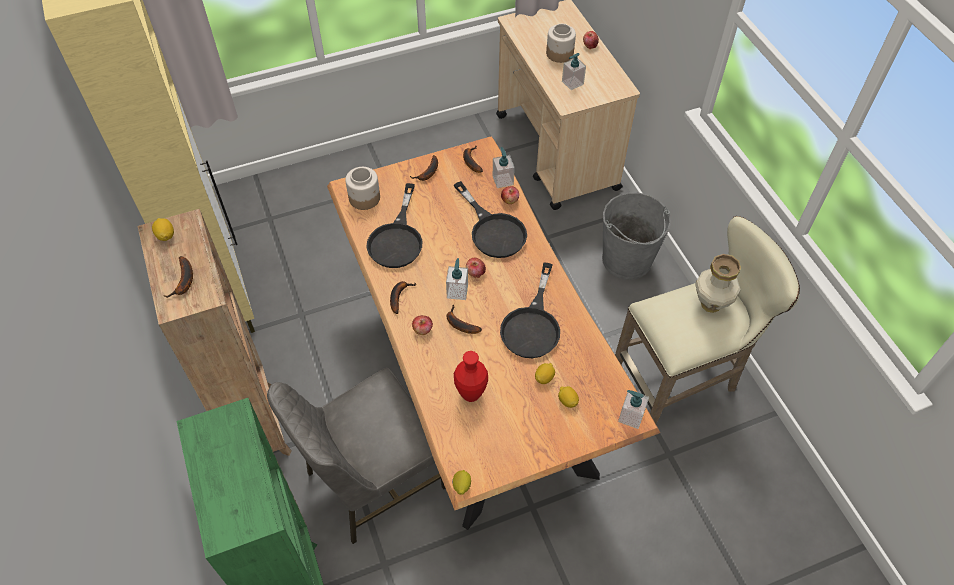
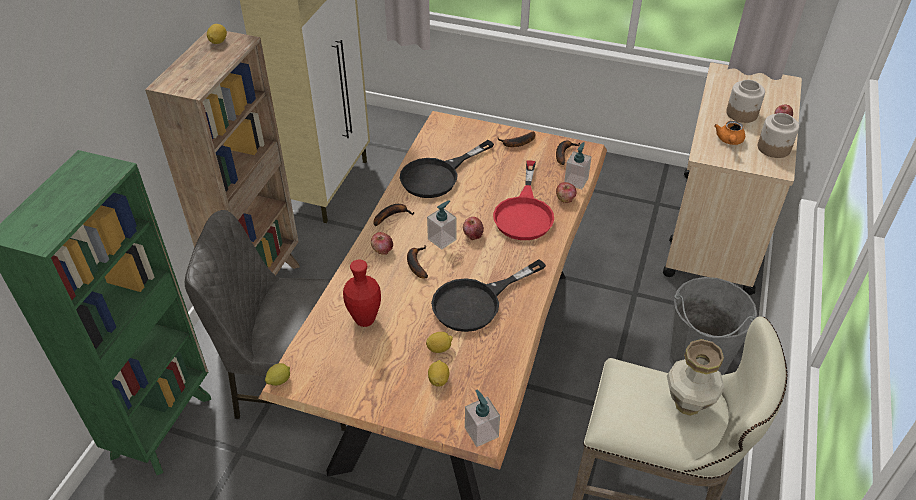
camera: 40 degrees right, 10 degrees down
(184, 281) = (193, 73): banana -> none
(365, 198) = (445, 135): jar -> jar (774, 148)
(493, 230) = (524, 213): black frying pan -> red frying pan
(572, 83) = (729, 141): soap dispenser -> orange teapot

